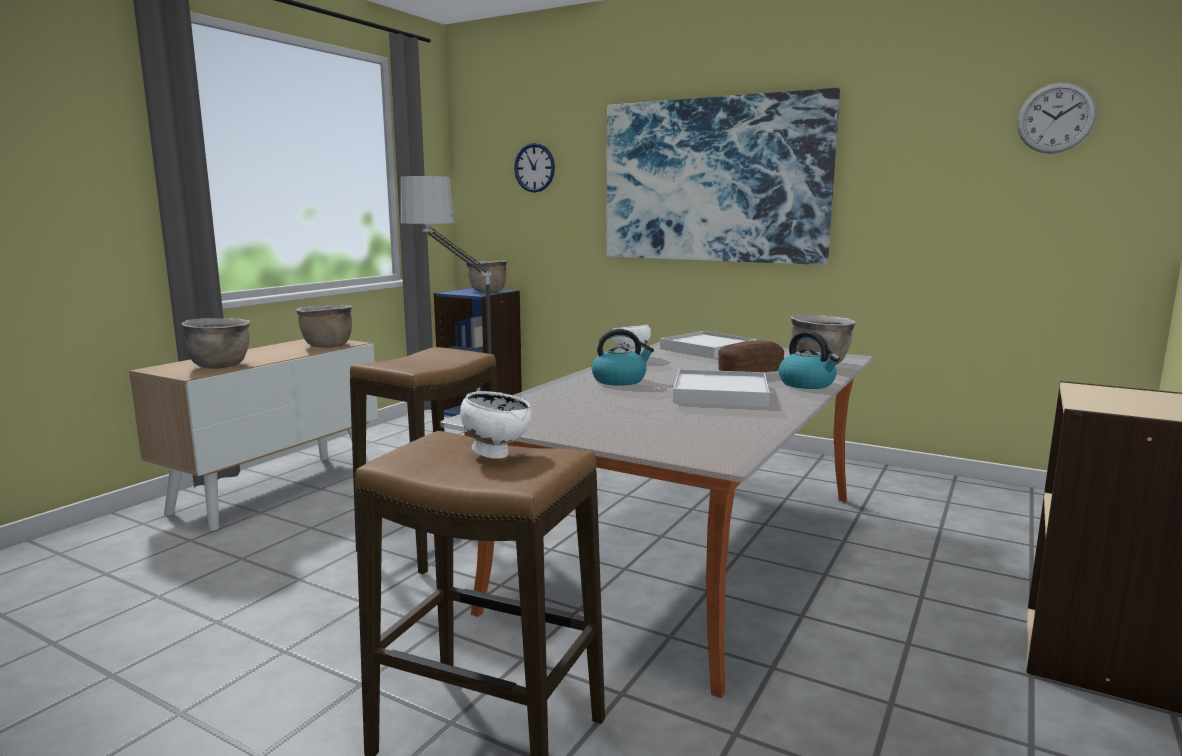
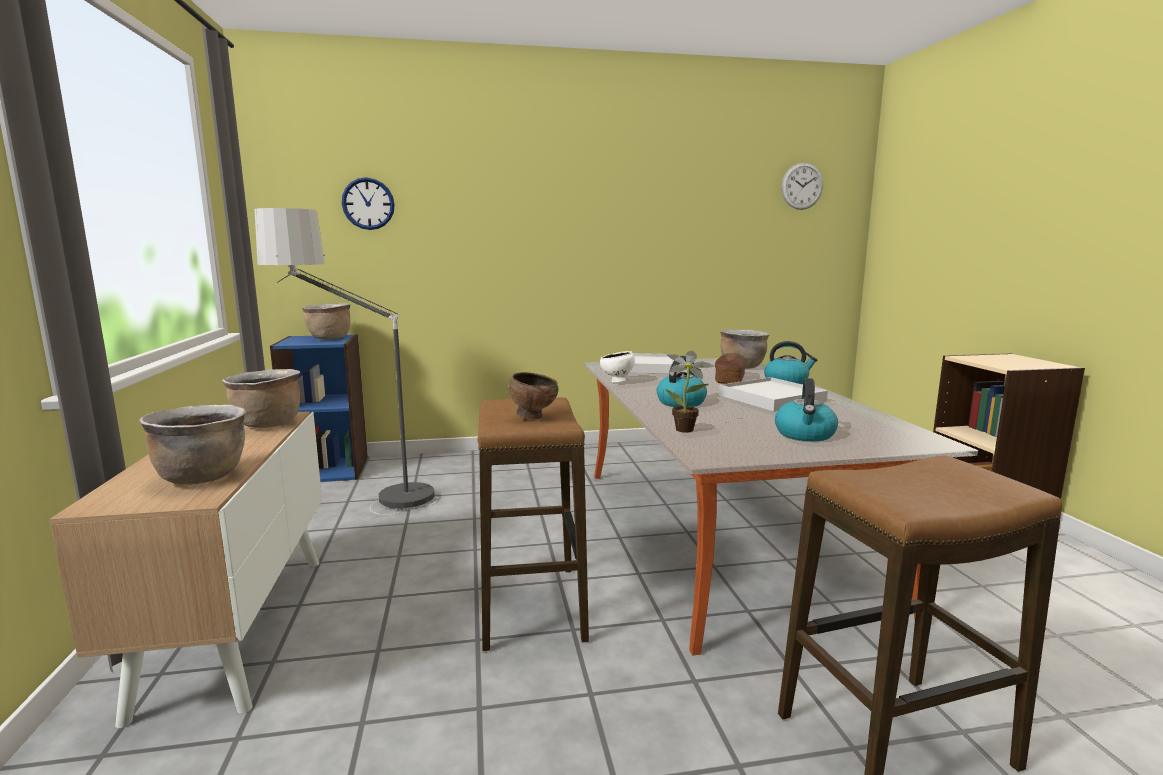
camera: 40 degrees left, 0 degrees up
(419, 362) = (533, 417): none -> brown bowl
(496, 454) = (914, 477): white bowl -> none
(537, 399) = (687, 430): none -> potted plant
(620, 423) = (805, 435): none -> kettle
(713, 180) = (566, 222): picture -> none

